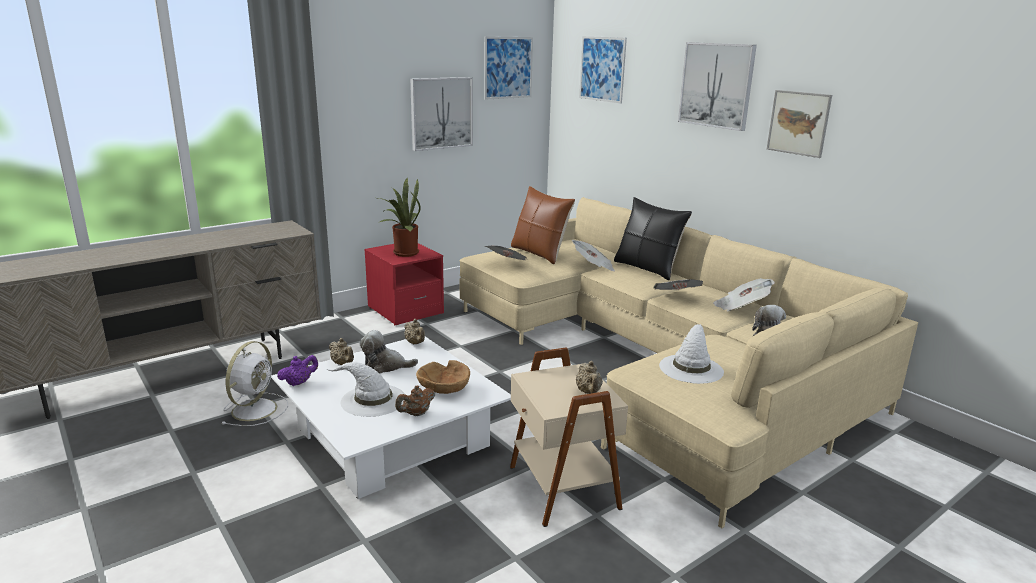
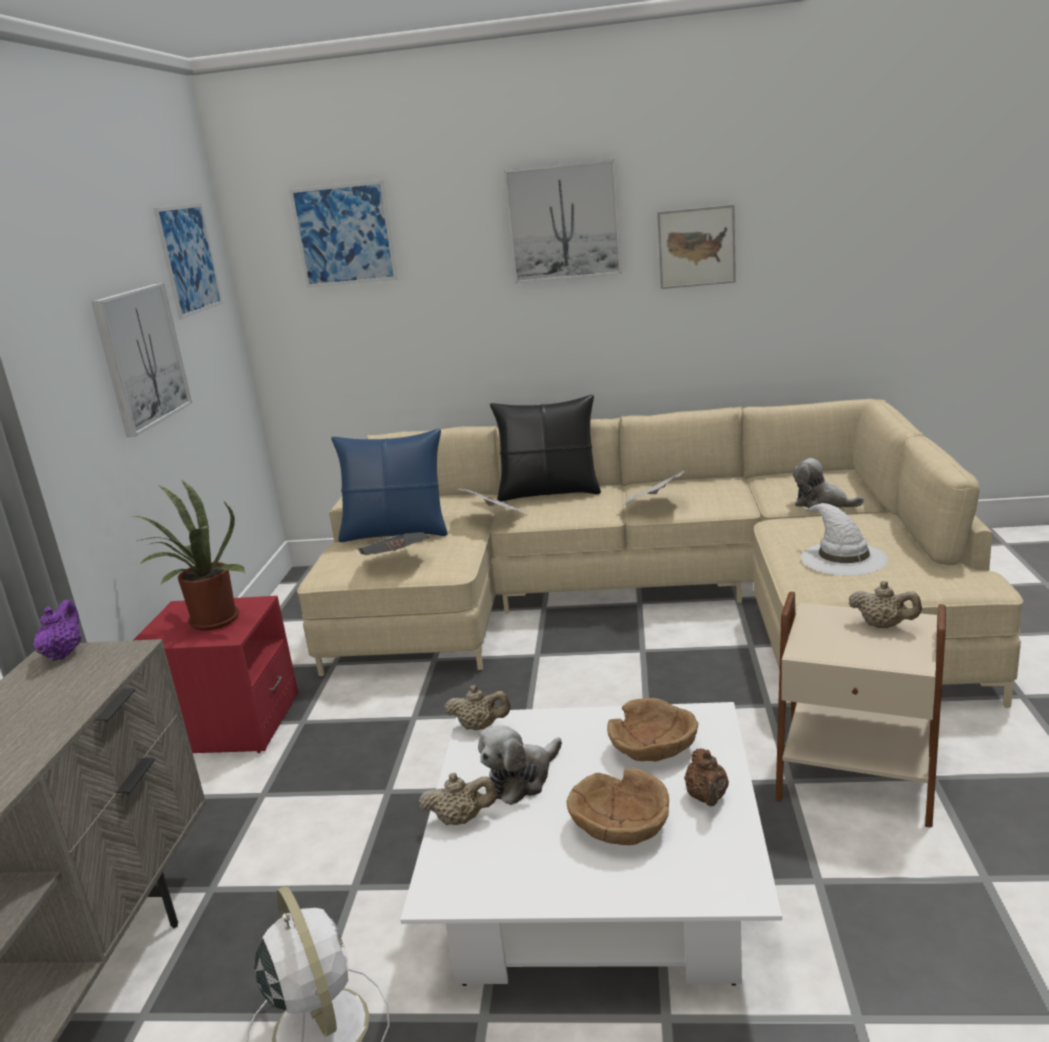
camera: 45 degrees left, 0 degrees up
(299, 383) = (472, 891): purple teapot -> purple teapot (63, 654)
(372, 400) = (621, 827): white hat -> brown bowl
(539, 253) = (396, 533): brown pillow -> blue pillow
(741, 308) = (723, 487): newspaper -> none

